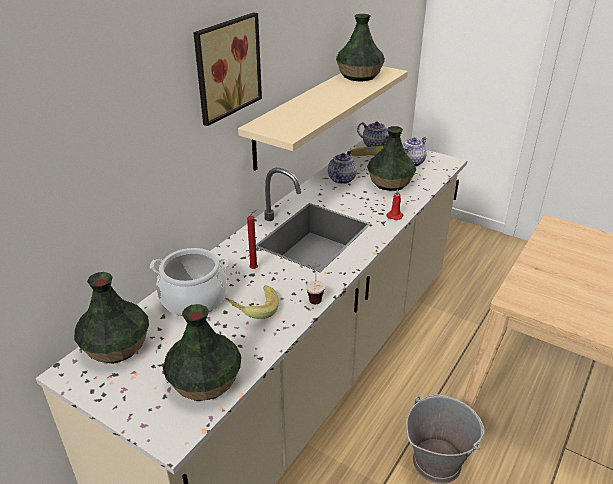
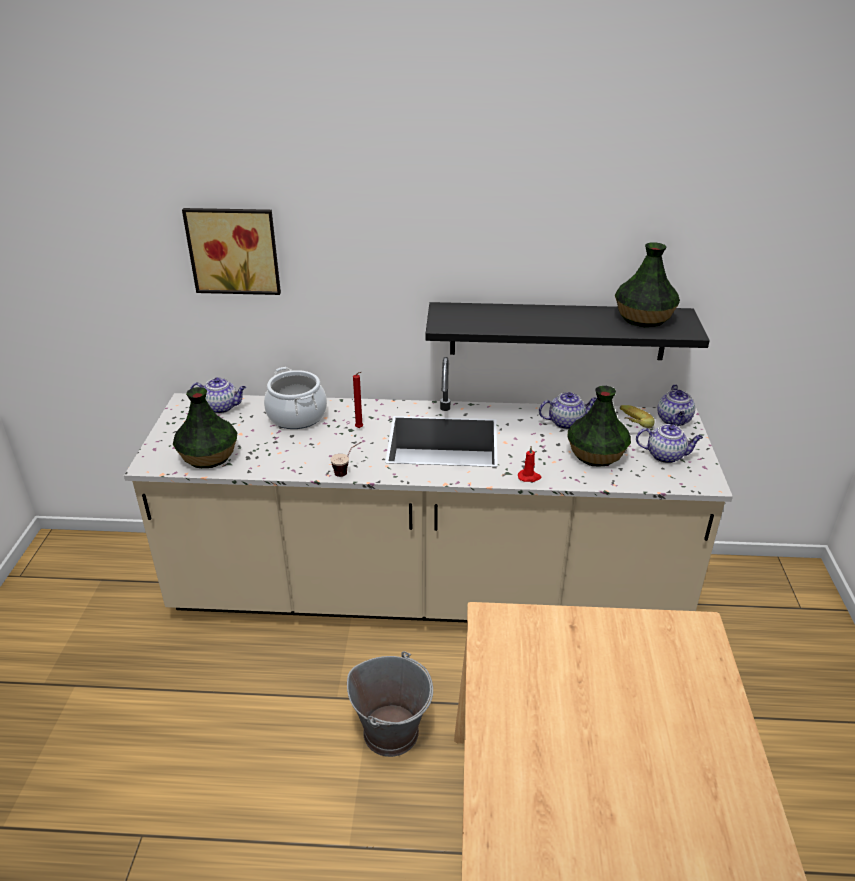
camera: 60 degrees right, 0 degrees up
(116, 346) = (222, 407): vase -> teapot
(225, 67) = (417, 238): picture -> picture (234, 250)
(253, 310) = (303, 447): banana -> none
(307, 113) = (557, 331): beige shelf -> black shelf

